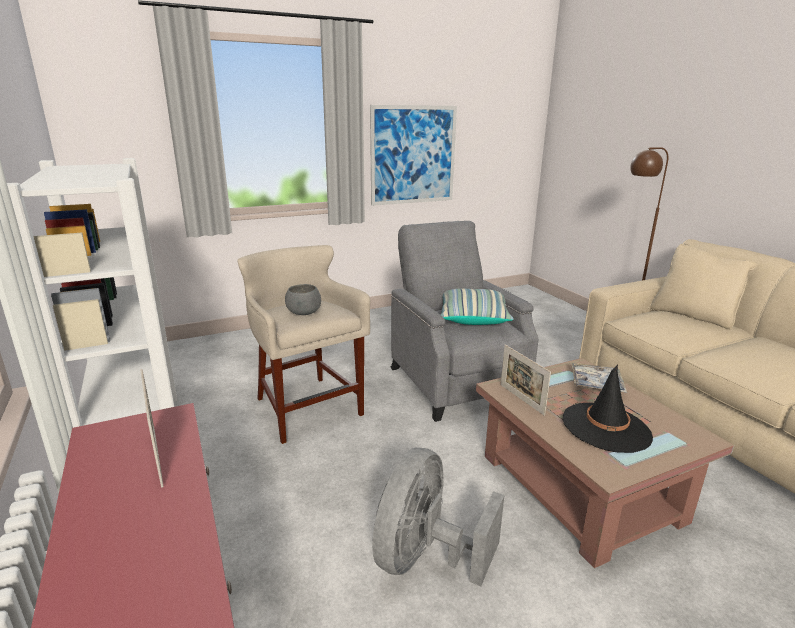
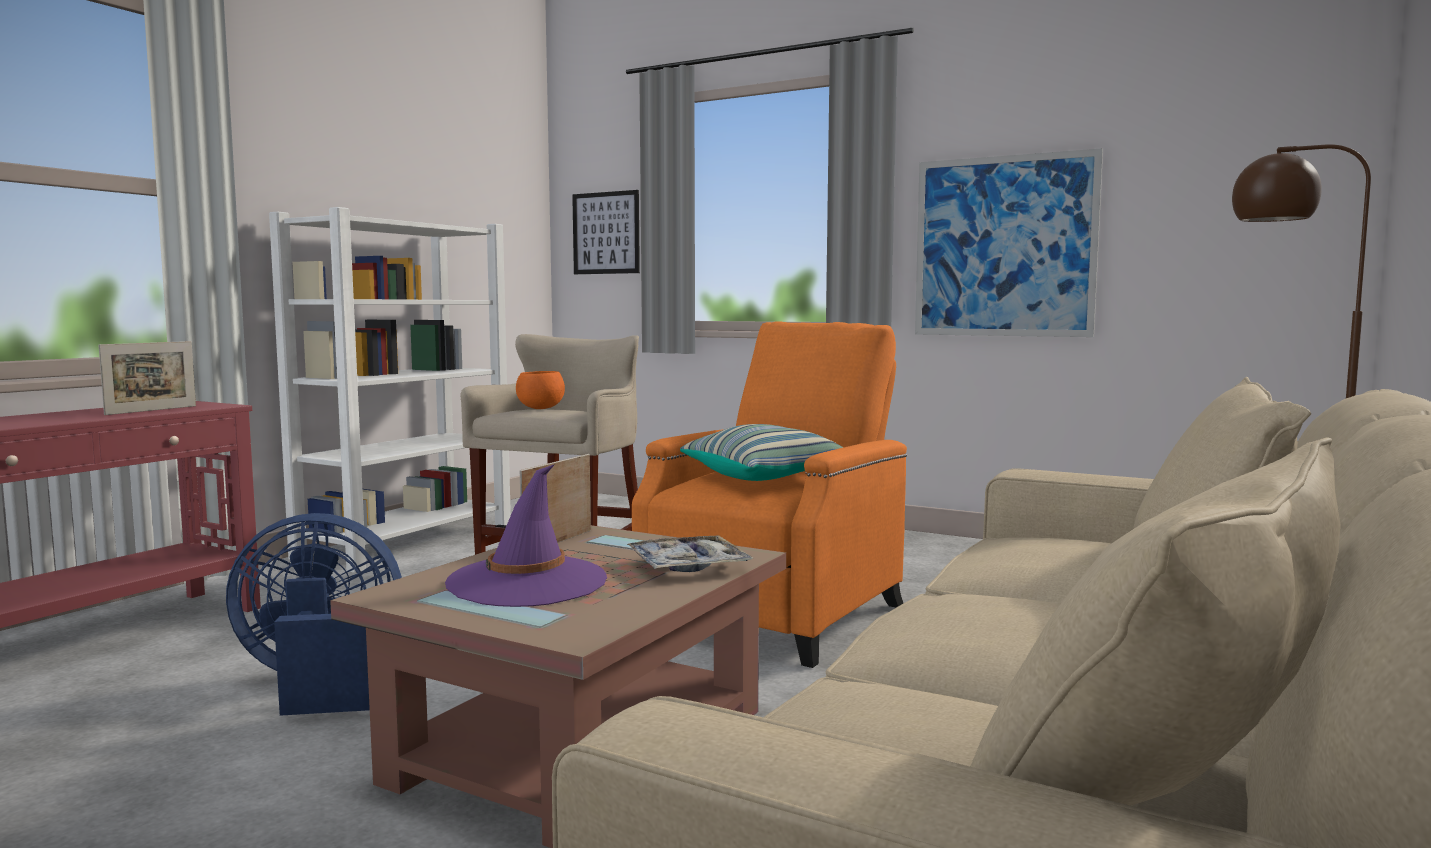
camera: 55 degrees right, 15 degrees down
(123, 142) = (606, 233): none -> picture
(303, 313) = (541, 409): grey bowl -> orange bowl
(425, 557) = (321, 684): grey fan -> blue fan
(454, 380) = (780, 614): grey armchair -> orange armchair
(606, 427) = (527, 582): black hat -> purple hat

